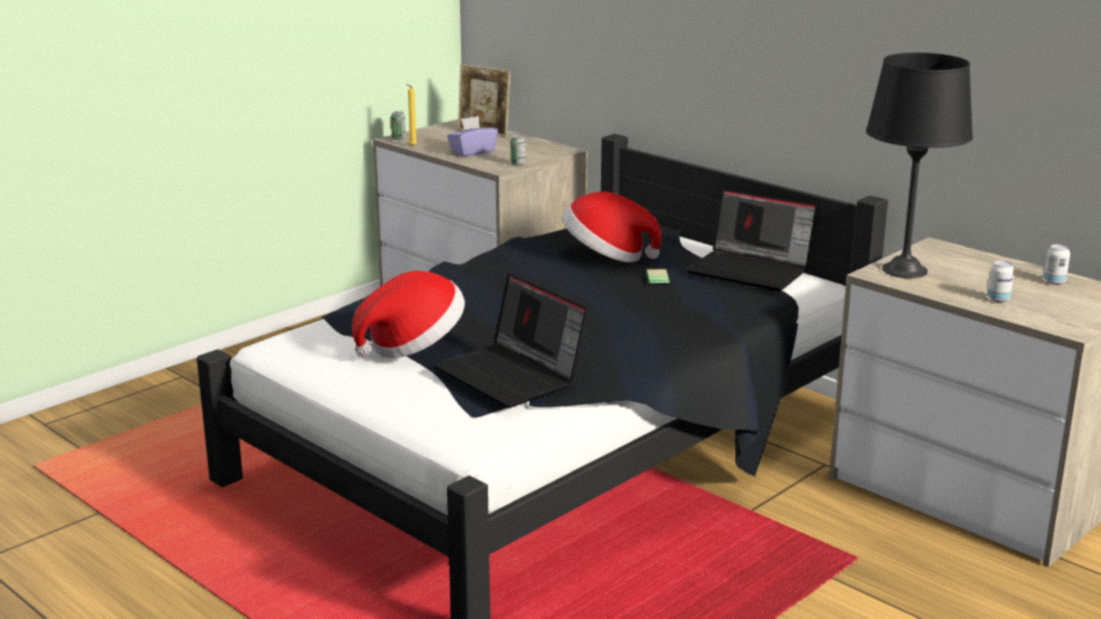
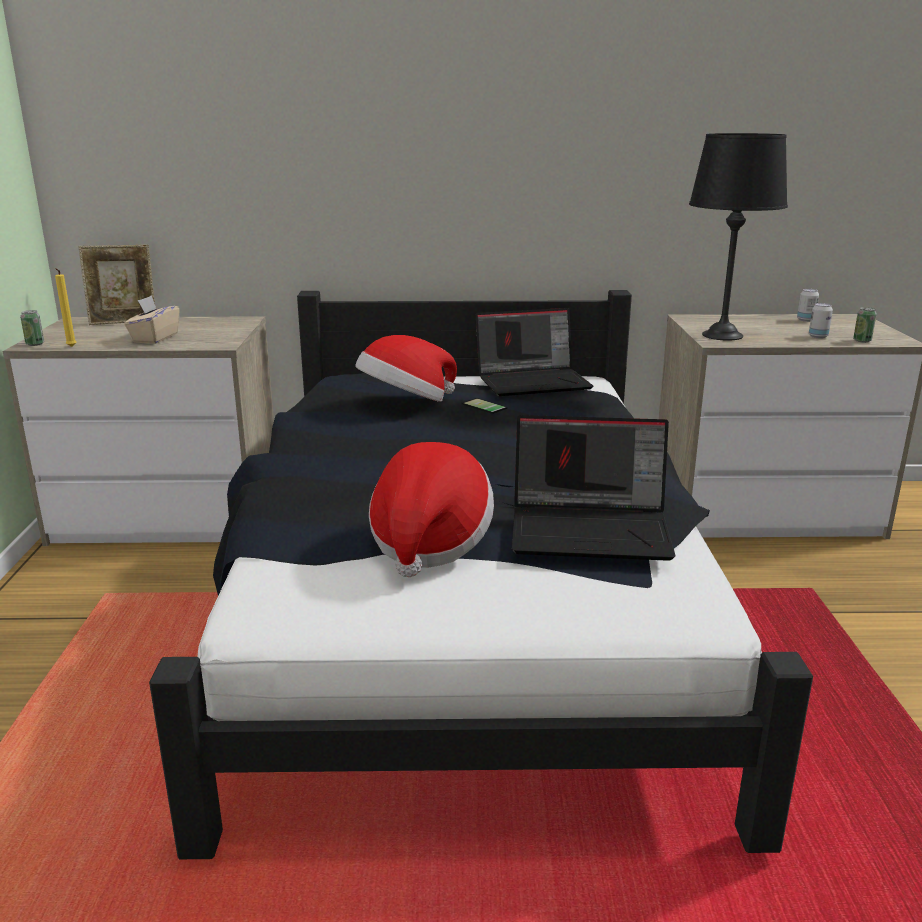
camera: 45 degrees left, 0 degrees up
(472, 152) = (154, 338): purple tissue box -> beige tissue box
(517, 164) = (228, 337): can -> can (862, 341)

